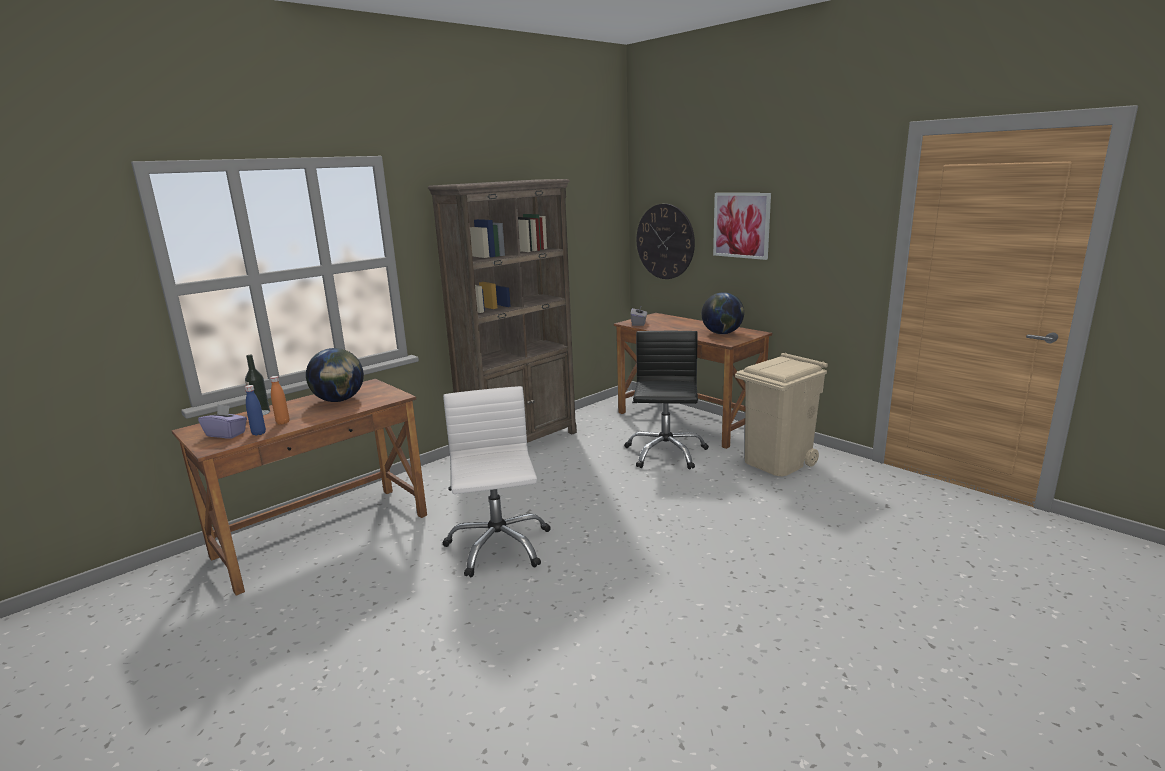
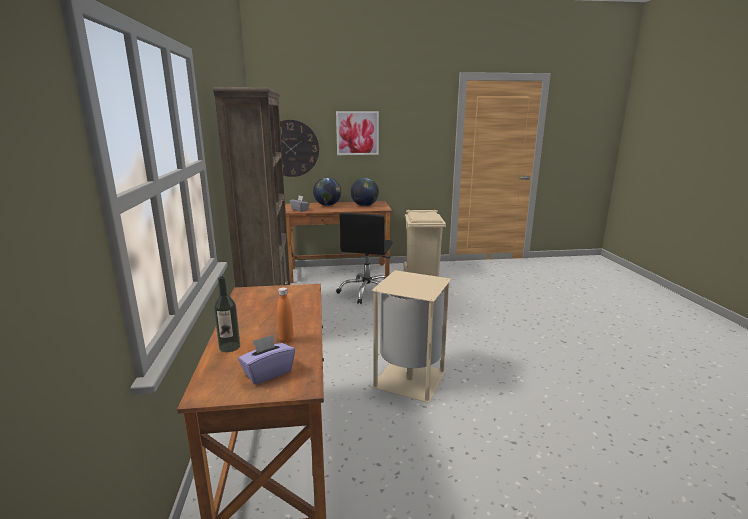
camera: 55 degrees left, 0 degrees up
(259, 433) = (298, 355): blue bottle -> none
(339, 400) = (269, 308): globe -> globe (328, 205)
(498, 546) = (409, 378): white office chair -> beige trash can
(665, 453) = (367, 292): black office chair -> black office chair turned 120 degrees counterclockwise

